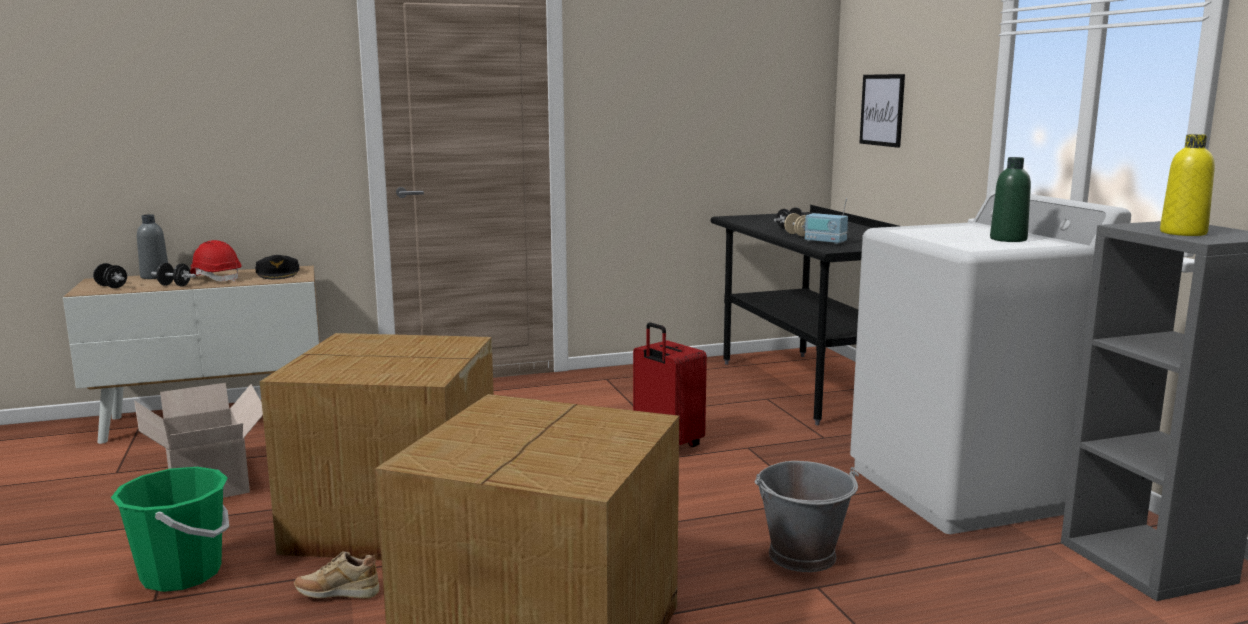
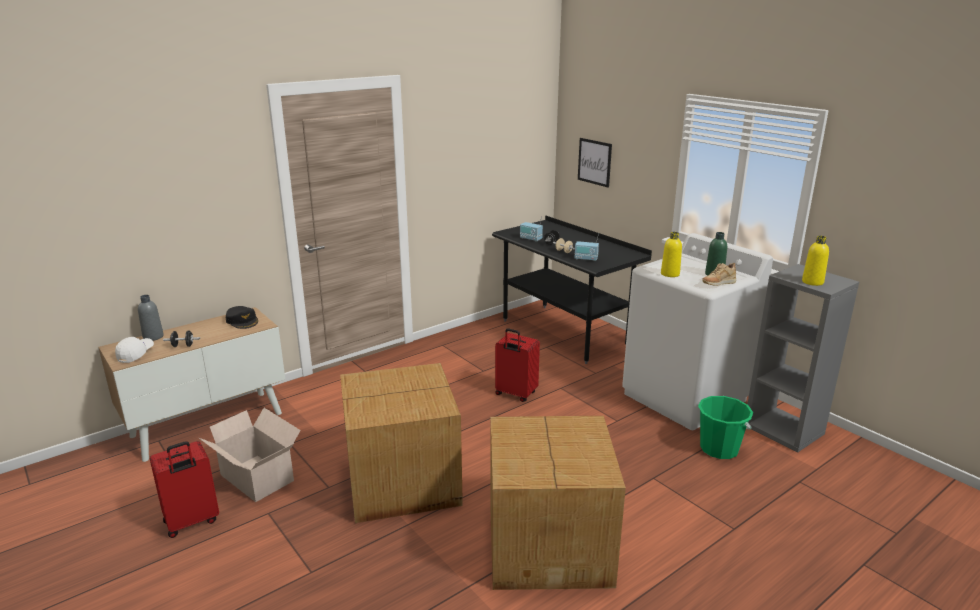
camera: 20 degrees left, 10 degrees up
(76, 513) = (192, 522): none -> red suitcase
(111, 287) = (136, 354): black dumbbell -> white cap
(181, 574) = (310, 550): green bucket -> green bucket (719, 449)
(216, 278) = (203, 333): red hard hat -> none
(337, 595) = (416, 542): beige shoe -> beige shoe (717, 284)
(761, 223) = (530, 239): none -> radio
(803, 556) = (635, 459): grey bucket -> none
(921, 235) = (670, 274): none -> yellow bottle

